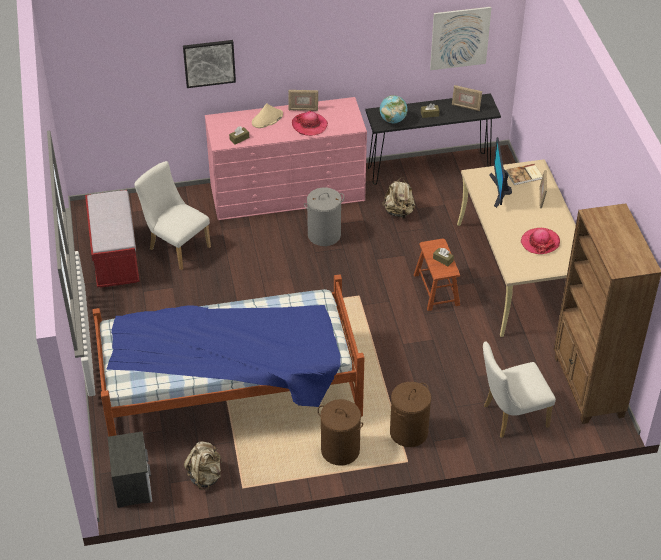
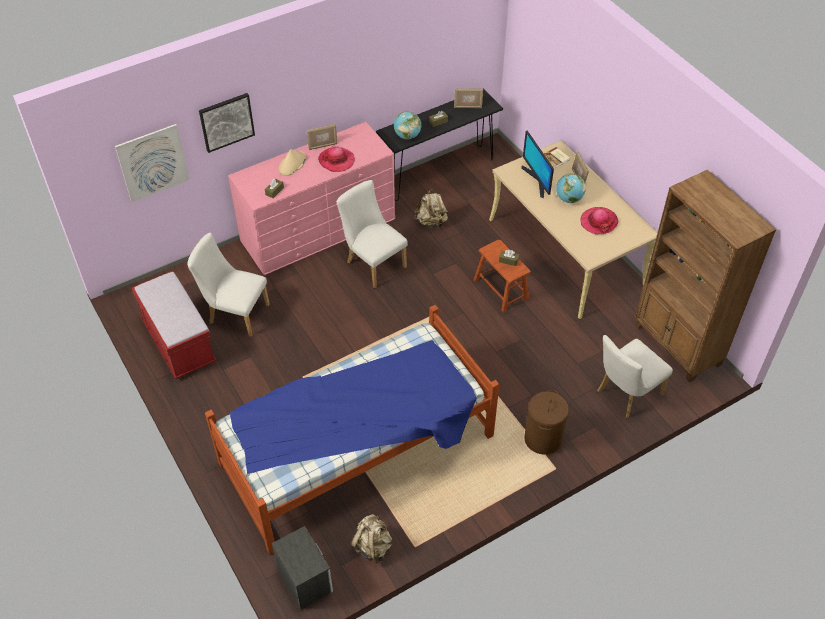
camera: 20 degrees left, 5 degrees up
(324, 235) = (373, 263): grey laundry basket -> white chair
(340, 450) = (488, 477): brown laundry basket -> none
(460, 38) = (454, 42): picture -> picture (153, 163)
(521, 214) = (568, 199): none -> globe

